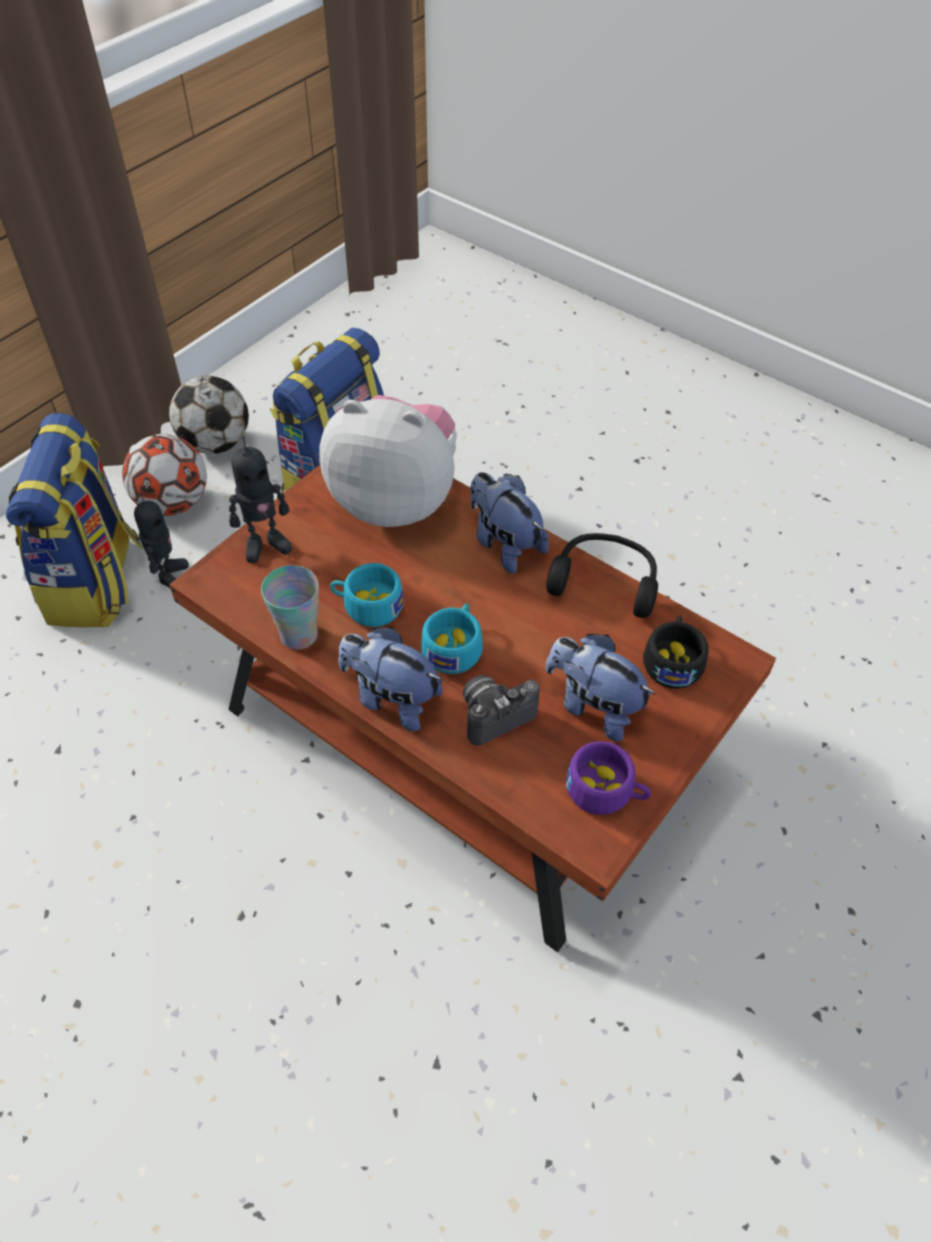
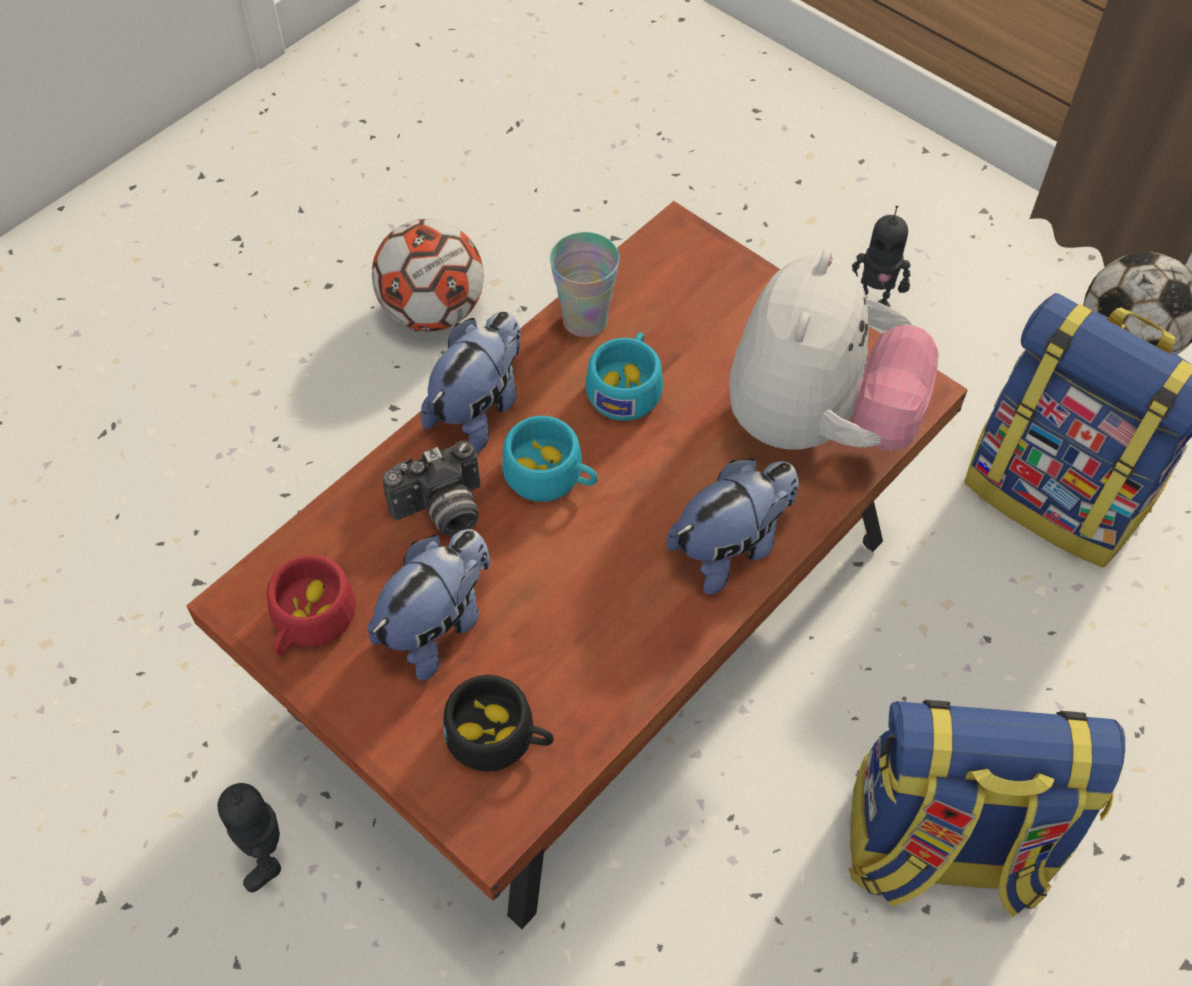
camera: 95 degrees right, 5 degrees up
(96, 583) = (853, 244): backpack -> backpack (942, 849)
(173, 503) = (998, 306): football -> football (433, 311)
(265, 544) = (734, 285): toy robot -> toy robot (267, 858)
(494, 714) = (442, 512): camera -> camera turned 90 degrees clockwise
(605, 581) = (653, 670): black headphones -> none
(606, 791) = (309, 622): purple cup -> red cup

